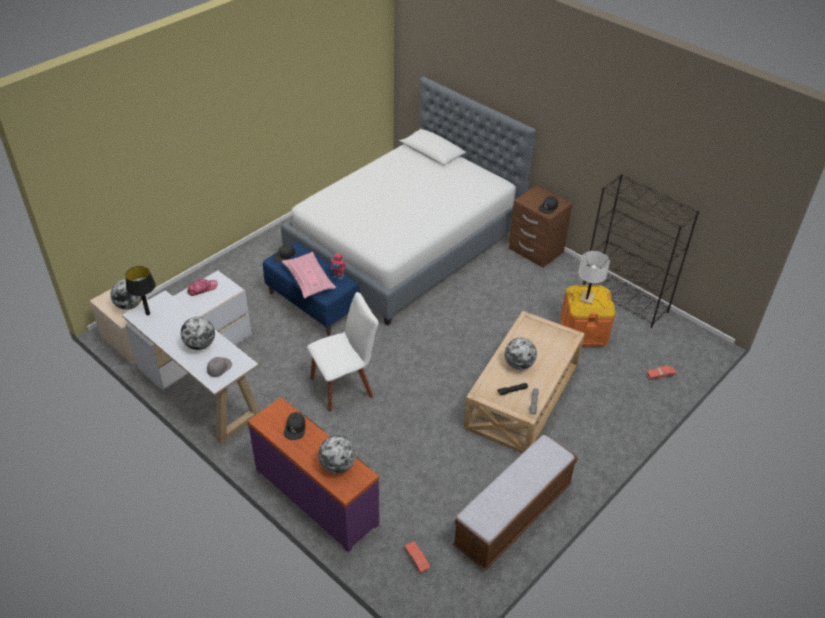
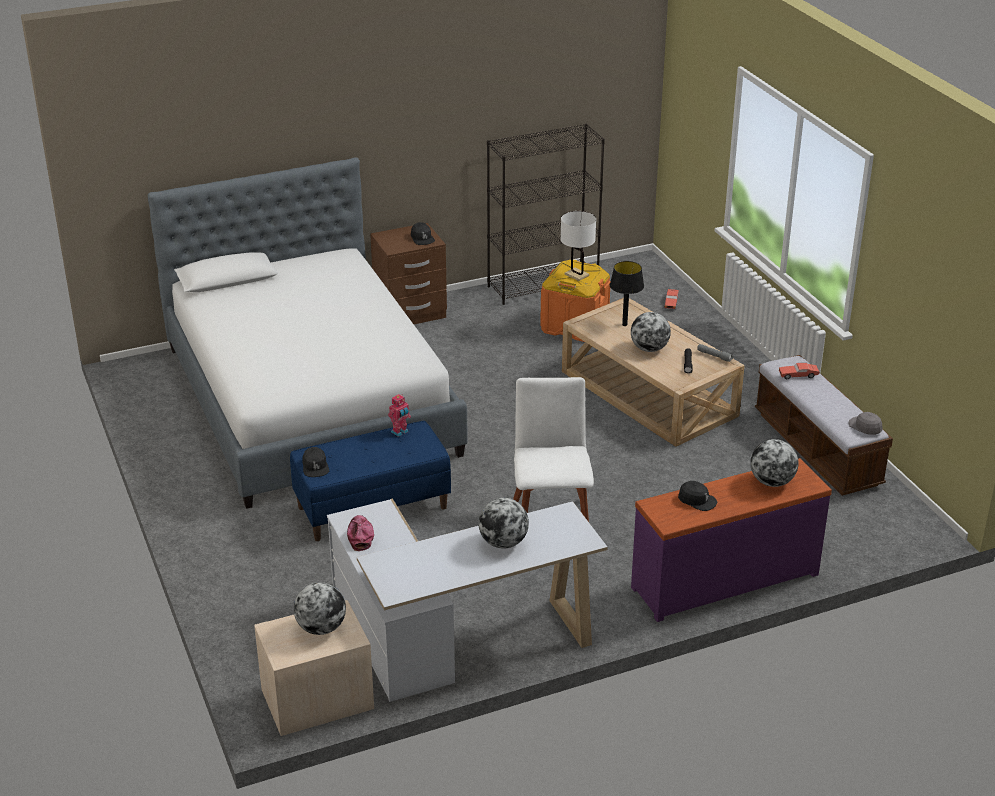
camera: 65 degrees left, 10 degrees down
(147, 314) = (401, 581): black table lamp -> black table lamp (625, 324)
(219, 368) = (561, 534): grey cap -> grey cap (865, 427)
(309, 280) = (388, 457): pink pillow -> none
(417, 559) = (848, 528): red toy car -> red toy car (798, 375)

